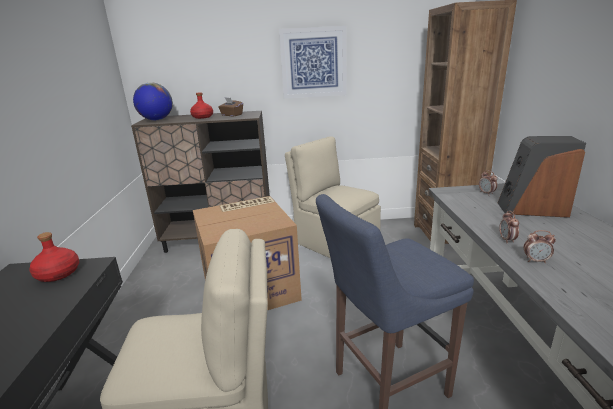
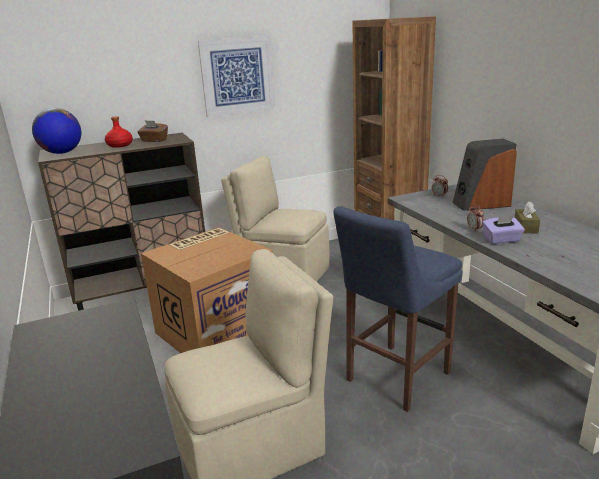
camera: 20 degrees left, 0 degrees up
(58, 273) = (90, 321): red bottle -> none
(536, 261) = (501, 240): alarm clock -> purple tissue box
(578, 248) = (525, 227): none -> brown tissue box

